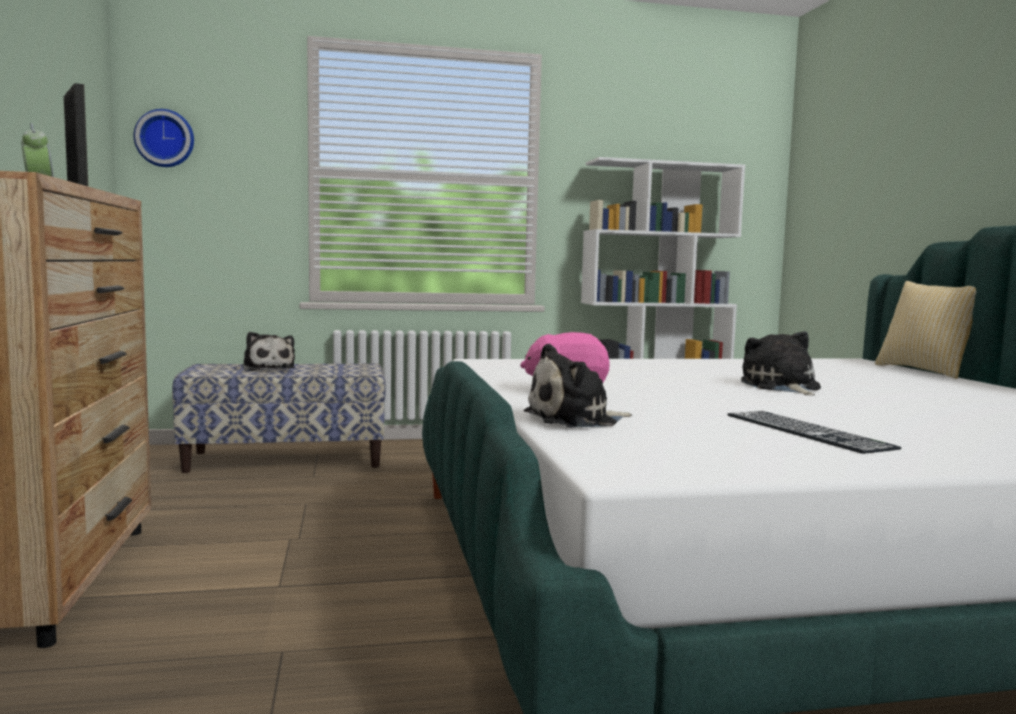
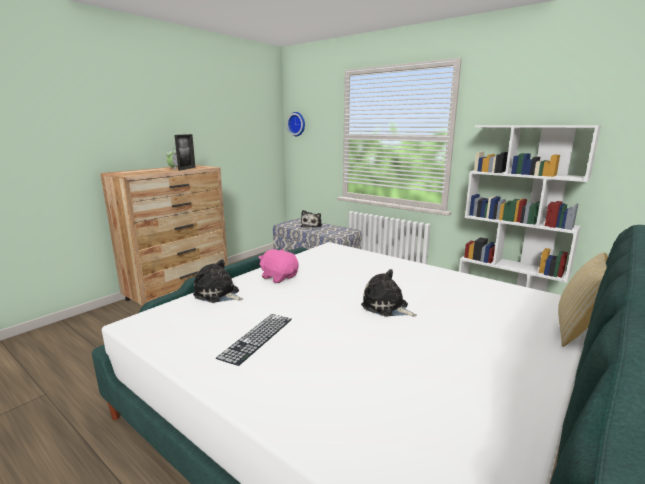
camera: 50 degrees right, 10 degrees up
(781, 387) = (386, 307): plush toy -> plush toy turned 90 degrees counterclockwise

